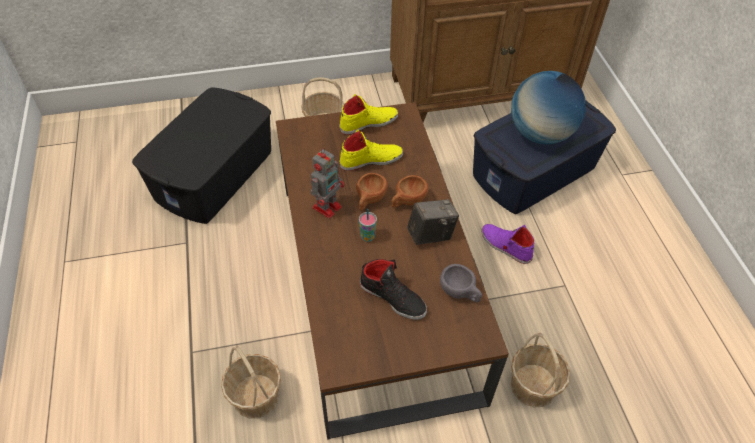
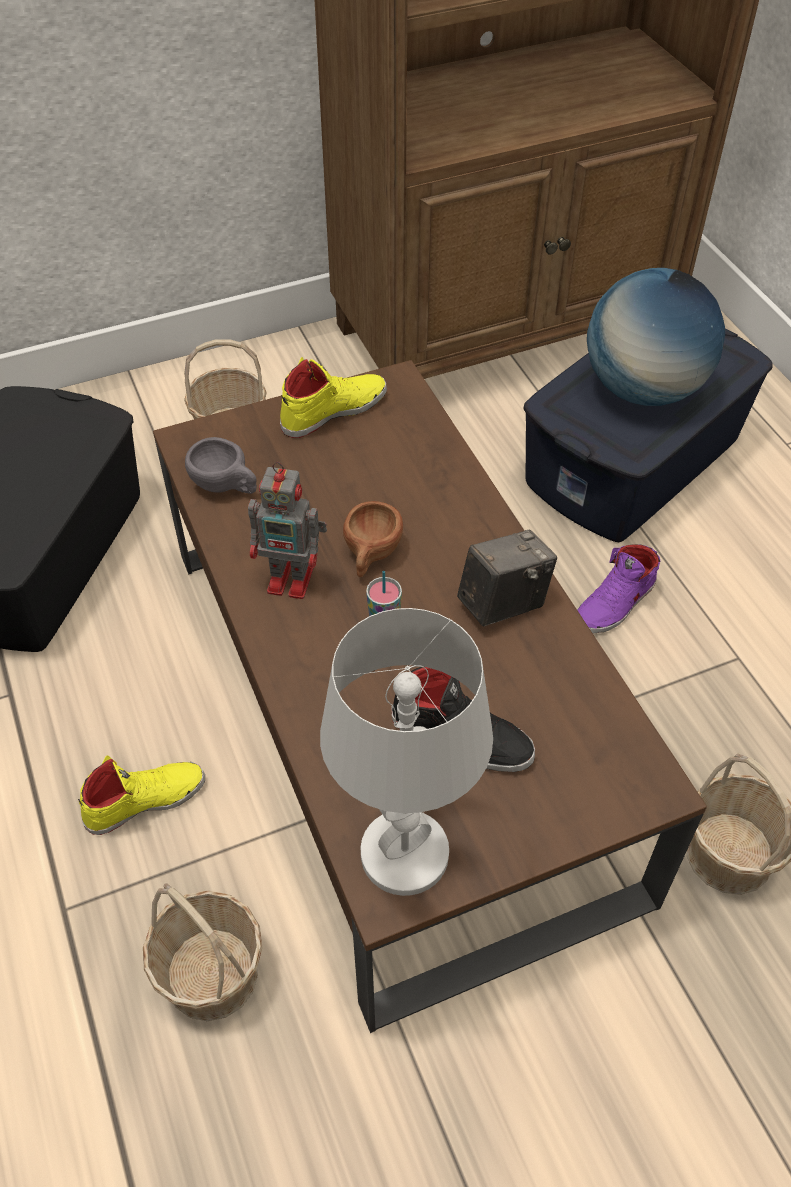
camera: 10 degrees left, 0 degrees up
(328, 206) = (293, 579): toy robot -> toy robot turned 75 degrees clockwise
(350, 350) = (404, 855): none -> white table lamp
(371, 159) = (355, 478): yellow shoe -> yellow shoe (145, 800)
(407, 201) = (443, 547): brown cup -> none
(460, 293) = (586, 704): grey cup -> grey cup (226, 486)
(505, 246) = (615, 604): purple shoe -> purple shoe turned 75 degrees counterclockwise

